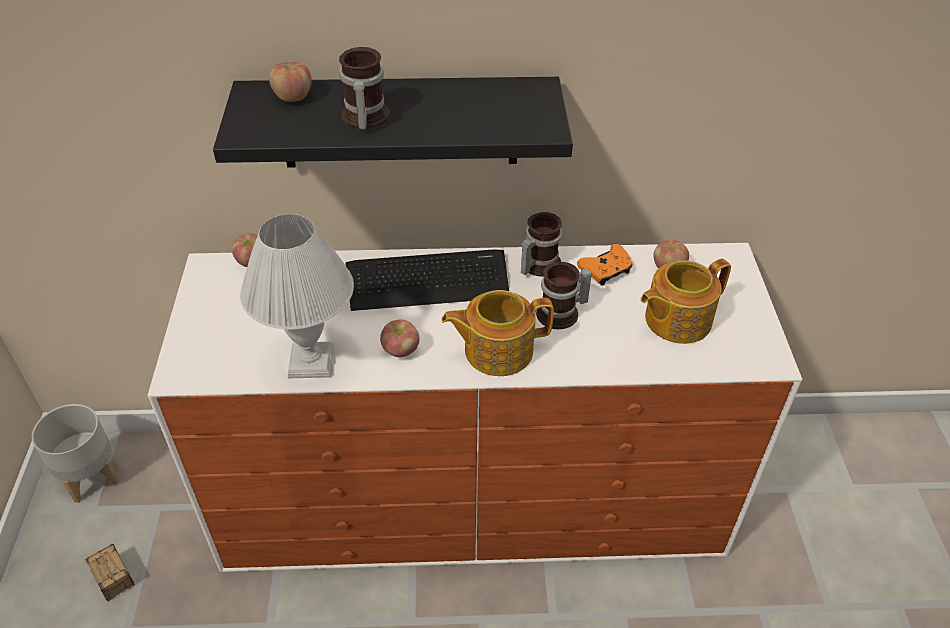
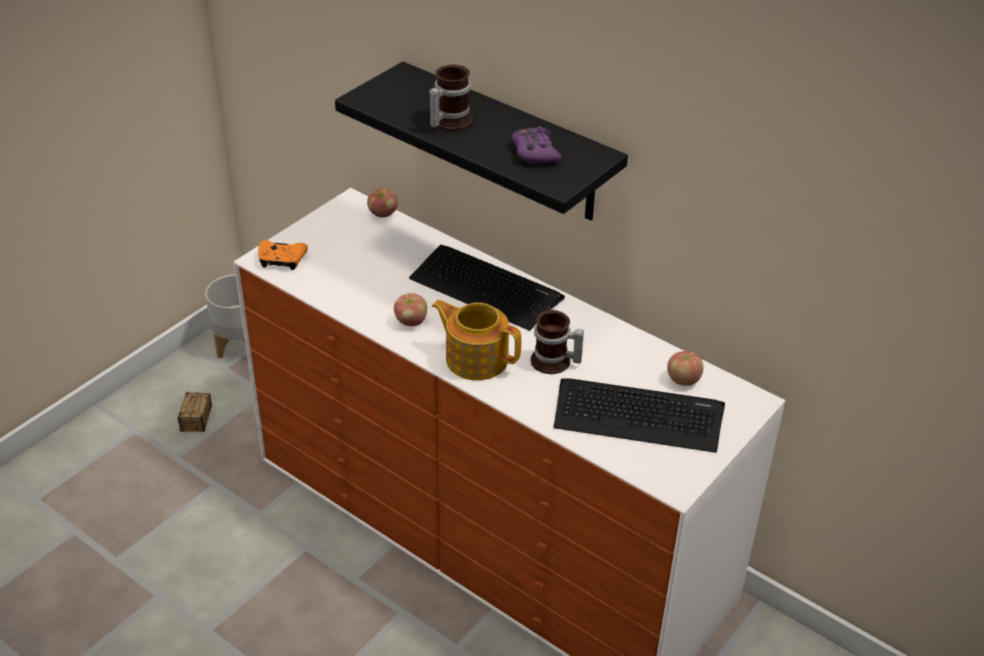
camera: 40 degrees right, 5 degrees down
(293, 97) = (423, 88): apple -> none
(310, 361) = (347, 295): white table lamp -> none
(483, 110) = (535, 152): none -> purple game controller
(537, 264) = (580, 320): mug -> none
(606, 271) = (629, 354): orange game controller -> orange game controller (281, 261)
(676, 319) = (638, 416): teapot -> keyboard

